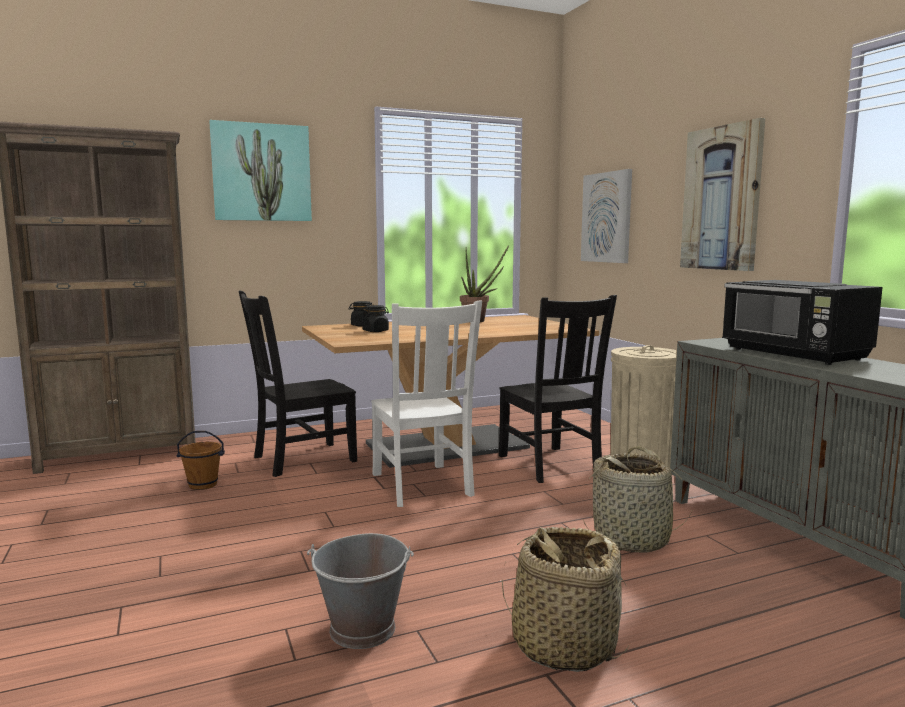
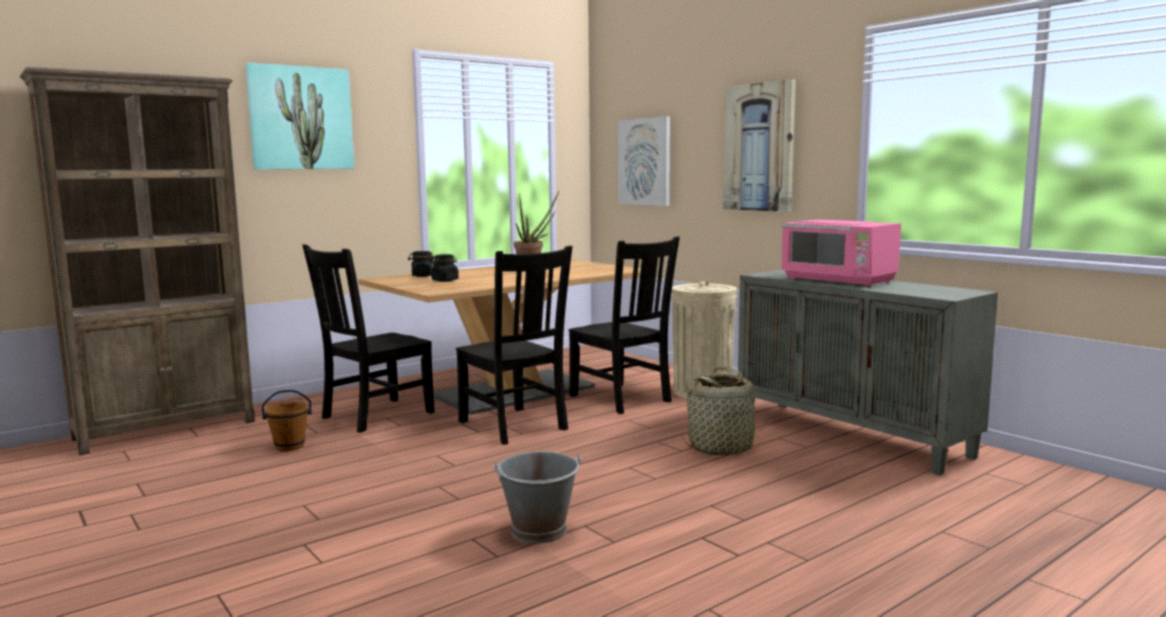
camera: 15 degrees left, 0 degrees up
(422, 486) = (514, 426): white chair -> black chair
(563, 645) = (704, 519): basket -> none
(794, 354) = (839, 281): black microwave -> pink microwave

